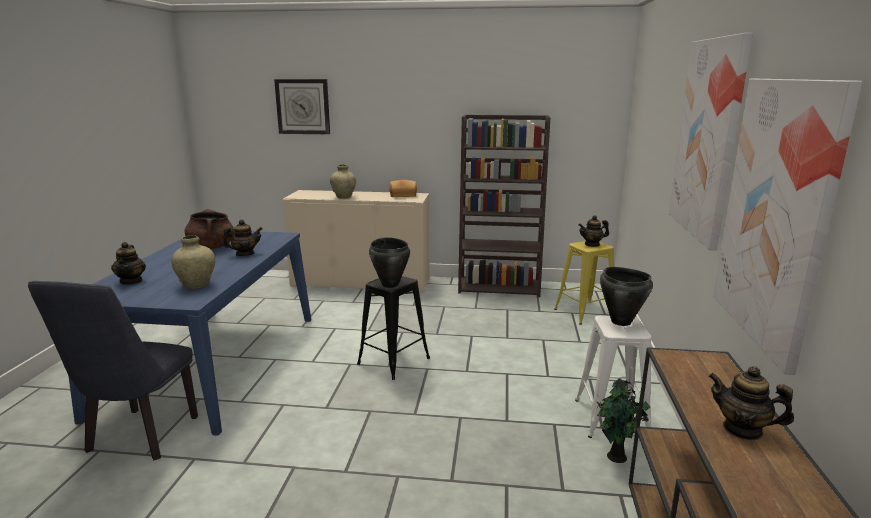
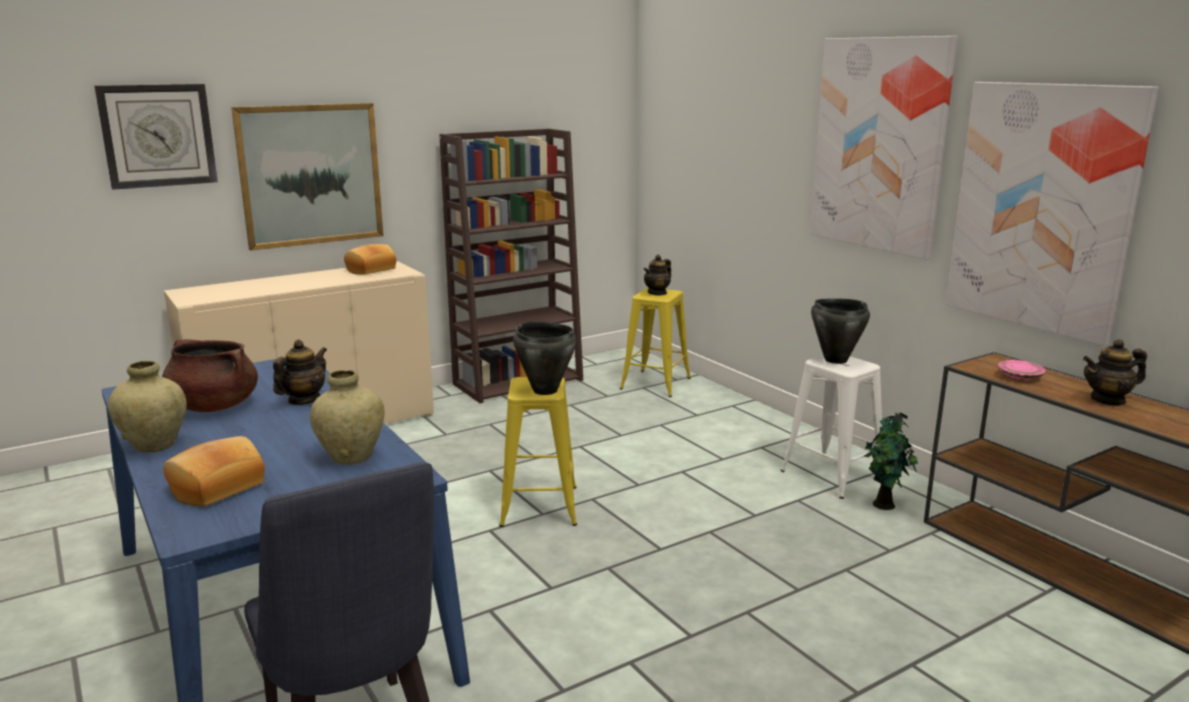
camera: 40 degrees left, 0 degrees up
(131, 281) = (216, 487): teapot -> bread
(343, 197) = (283, 287): beige vase -> beige vase (154, 446)
(381, 134) = (310, 175): none -> picture
(393, 361) = (539, 506): black stool -> yellow stool
(698, 378) = (1020, 377): none -> pink plate

